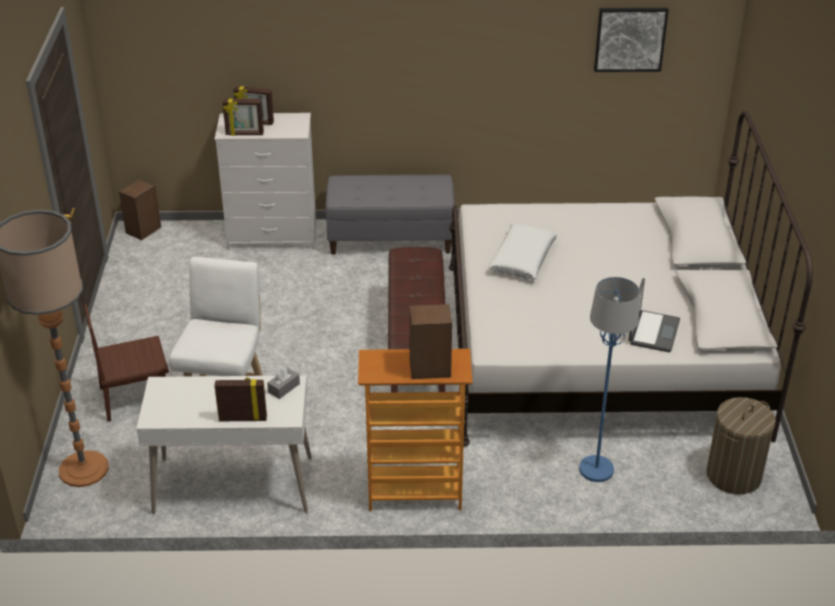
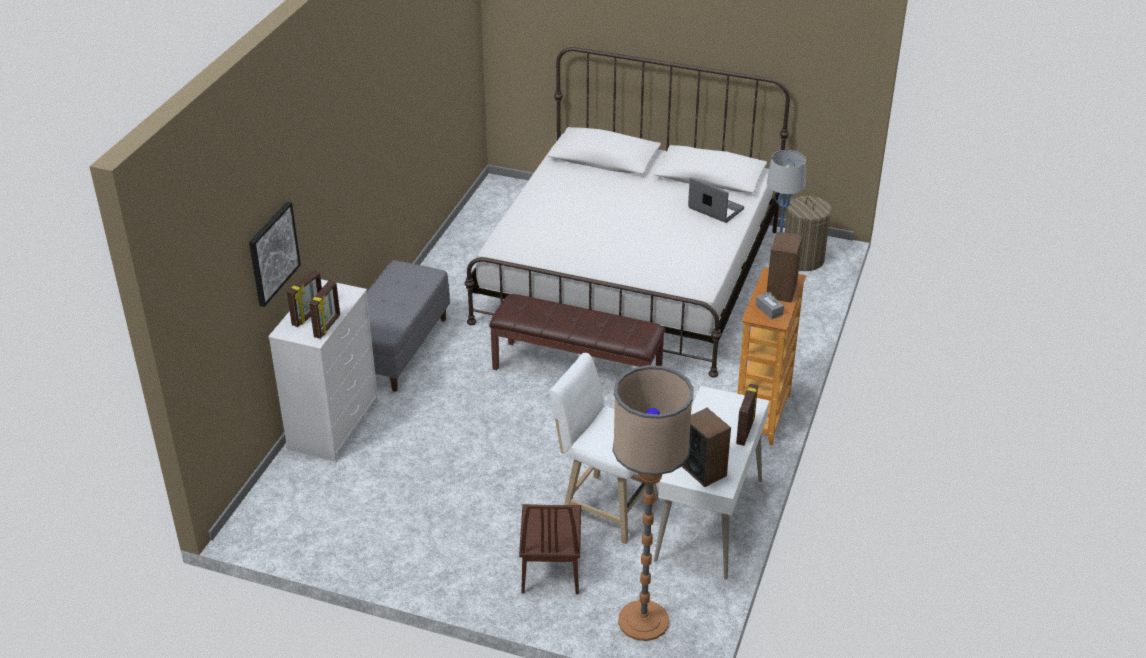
camera: 70 degrees left, 0 degrees up
(143, 230) = (249, 520): speaker -> speaker (704, 471)
(284, 388) = (713, 401): grey tissue box -> grey tissue box (769, 310)
(522, 259) = (584, 242): white pillow -> none
(630, 39) = (444, 51): picture -> picture (273, 253)

